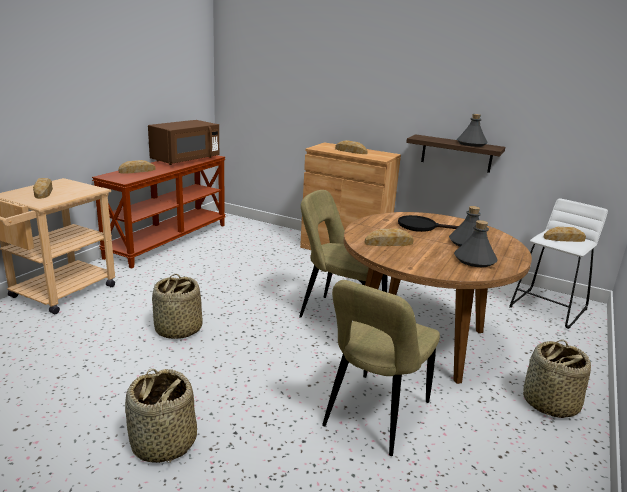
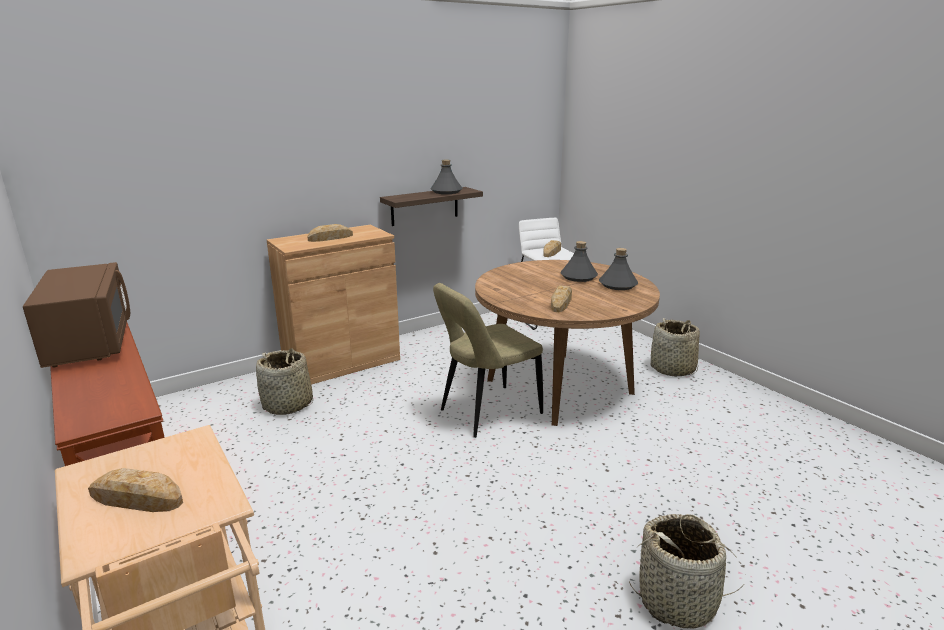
camera: 60 degrees left, 0 degrees up
(137, 171) = (91, 393): bread -> none
(178, 329) = (436, 540): basket -> basket (288, 405)
(374, 416) = (667, 449): beige chair -> none
(422, 226) = (527, 281): black frying pan -> none

